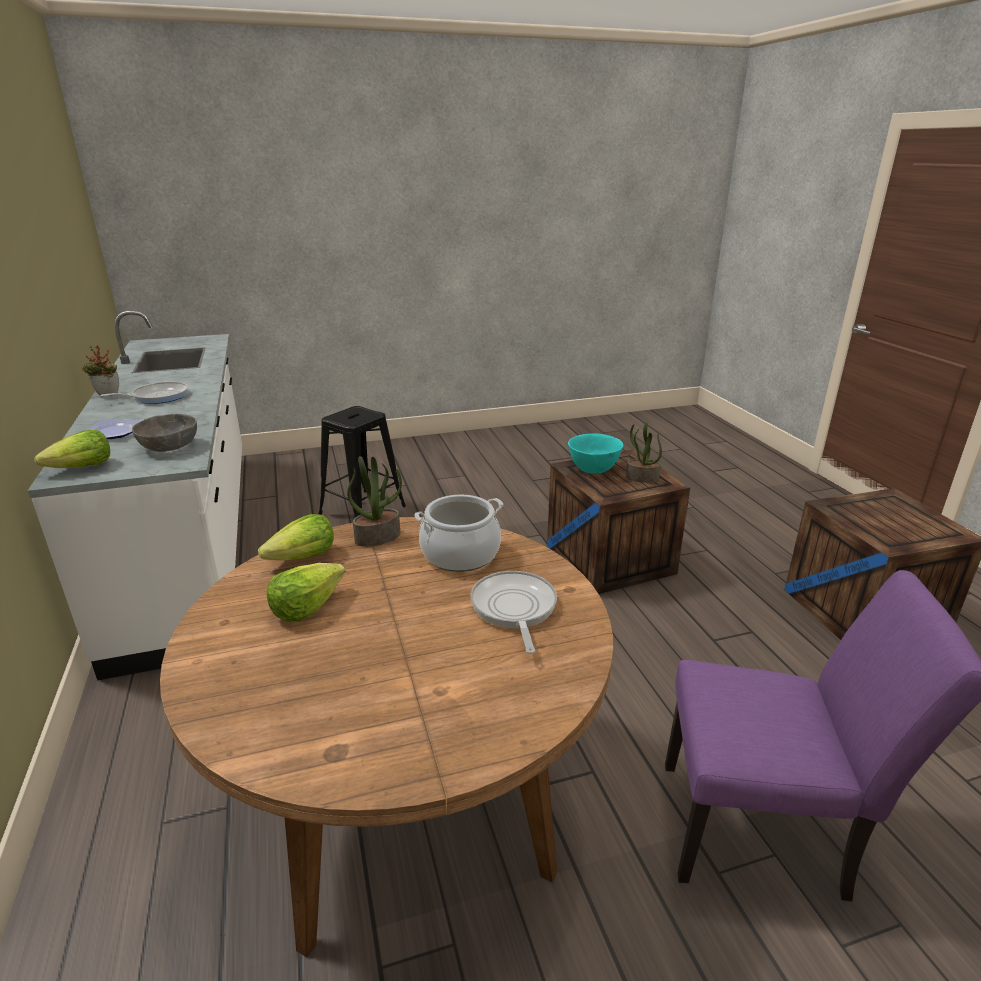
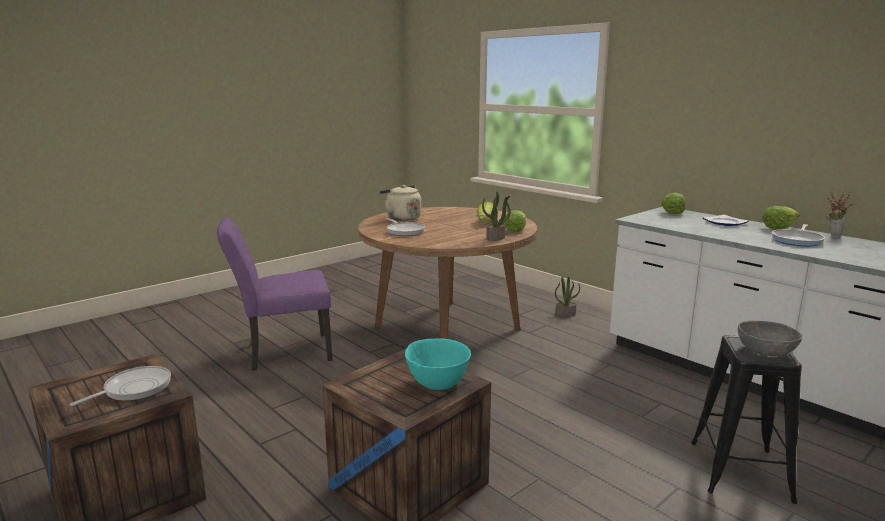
camera: 155 degrees right, 10 degrees down
(99, 414) = (778, 228): none -> lettuce
(169, 446) = (668, 222): grey bowl -> grey bowl (766, 351)
(460, 554) = (447, 239): cooking pot -> none
(466, 703) = (401, 218): none -> beige kettle
(641, 478) = (378, 384): potted plant -> potted plant (565, 314)
(867, 515) = (134, 389): none -> frying pan

